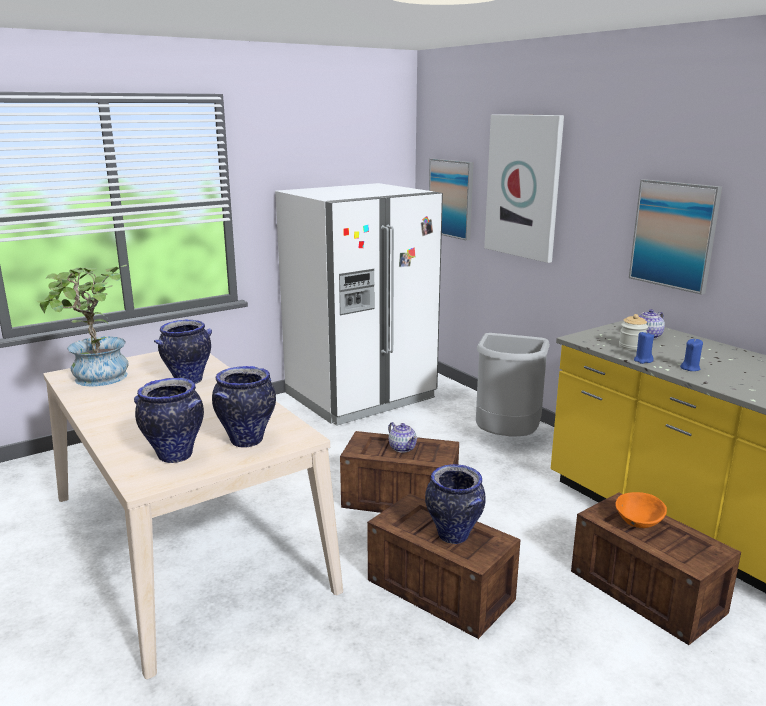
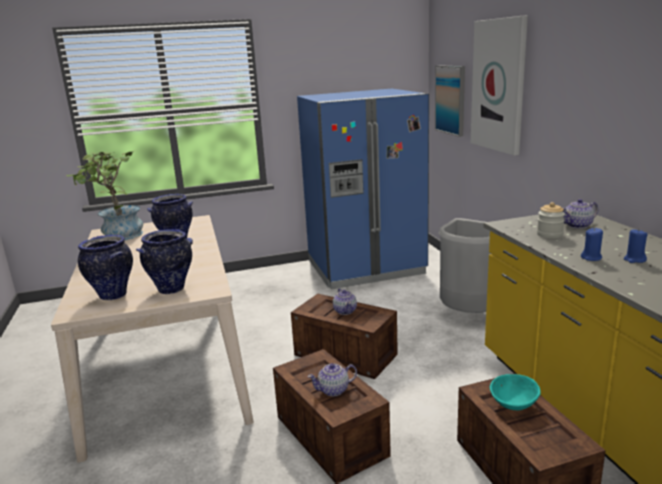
camera: 20 degrees right, 0 degrees up
(360, 396) = (365, 267): white fridge -> blue fridge
(454, 536) = (334, 390): vase -> teapot
(638, 523) = (514, 404): orange bowl -> turquoise bowl
(643, 360) = (548, 247): blue candle -> blue candle (634, 260)
(674, 235) = (614, 125): picture -> none

